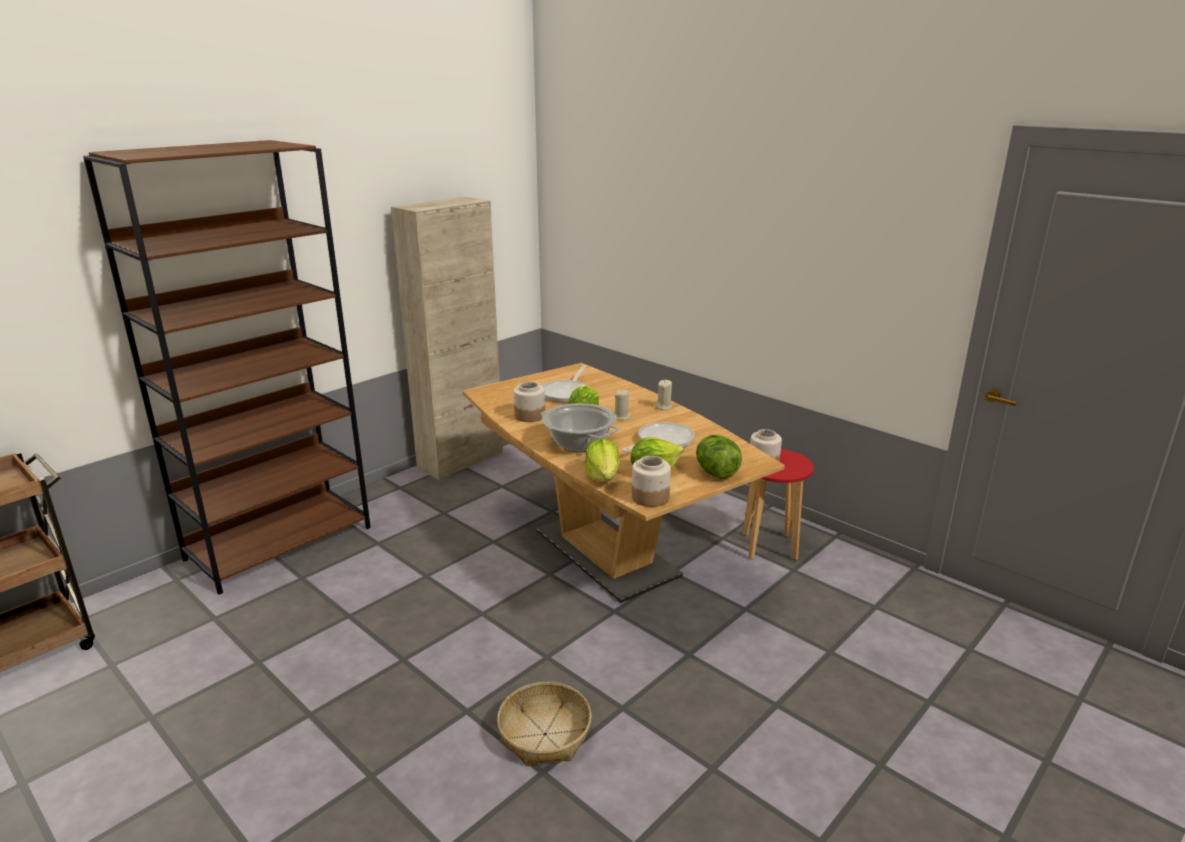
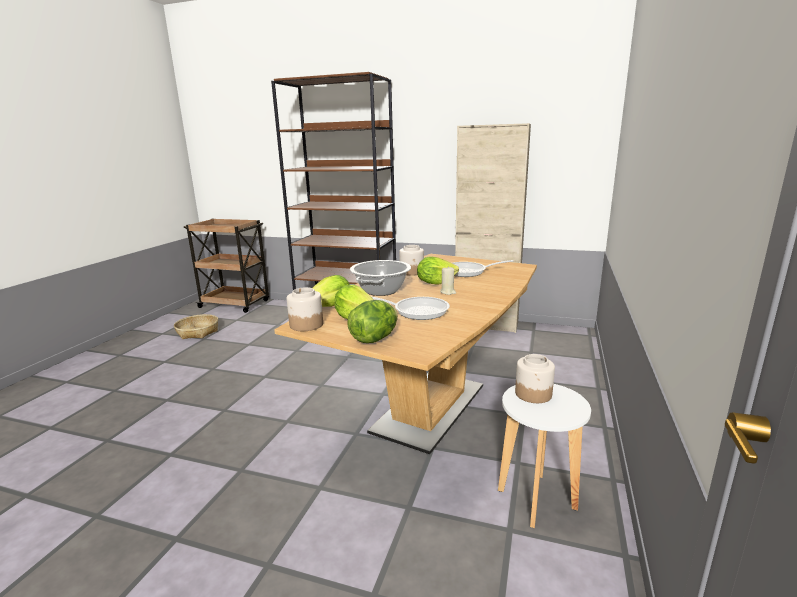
camera: 65 degrees right, 5 degrees down
(545, 734) = (206, 444): basket -> basket (198, 332)
(663, 407) = (492, 300): beige candle -> none
(769, 546) = (537, 500): red stool -> white stool

